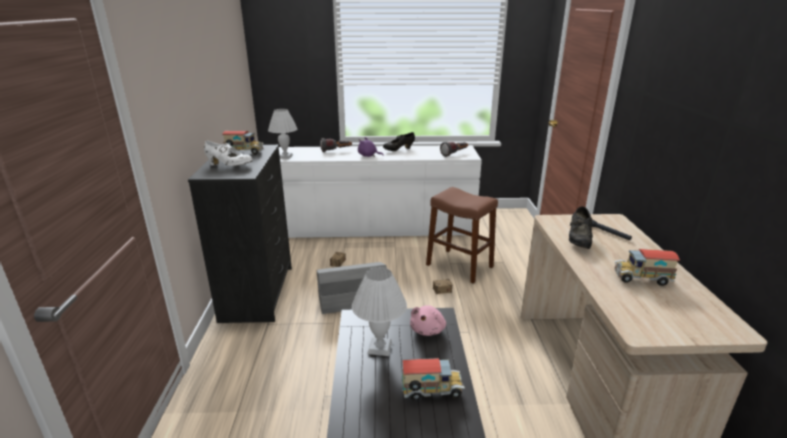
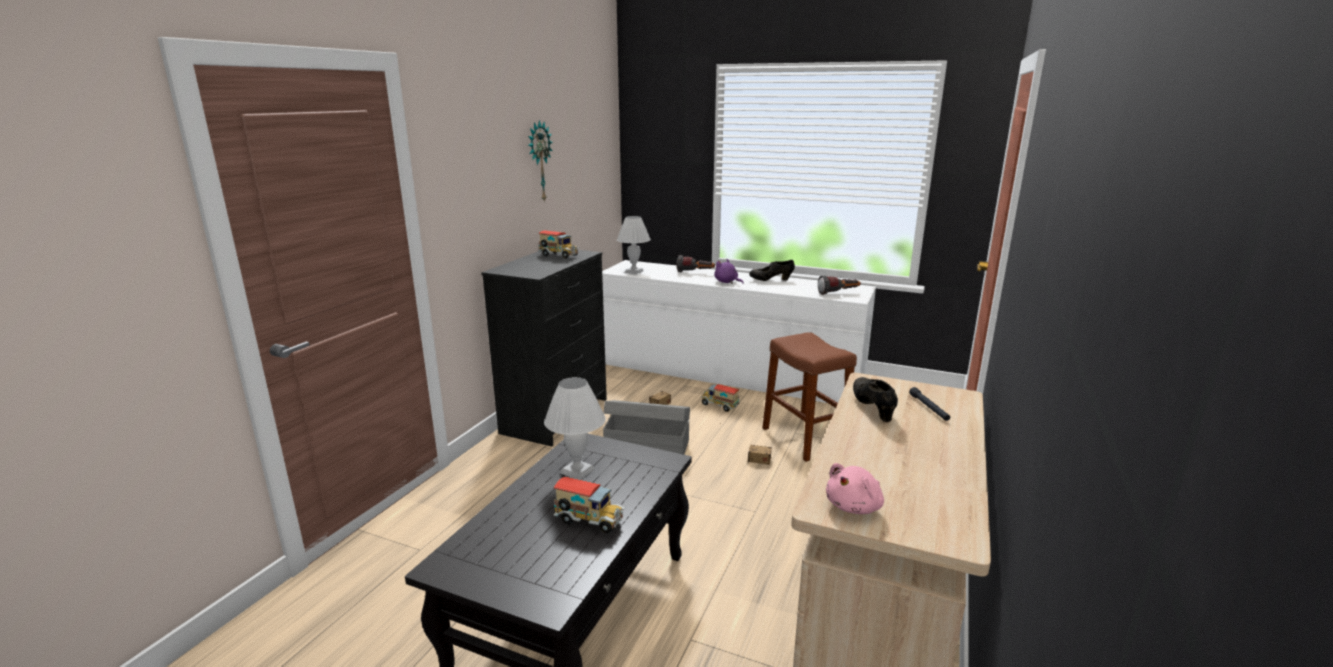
camera: 25 degrees right, 5 degrees down
(205, 66) = (538, 162): none -> wall clock
(229, 166) = (530, 266): white shoe -> none
(428, 329) = (642, 469): pink plush toy -> pink plush toy (855, 506)
(578, 241) = (873, 408): black shoe -> black shoe turned 135 degrees clockwise
(641, 279) = (903, 462): toy truck -> toy truck (719, 406)

